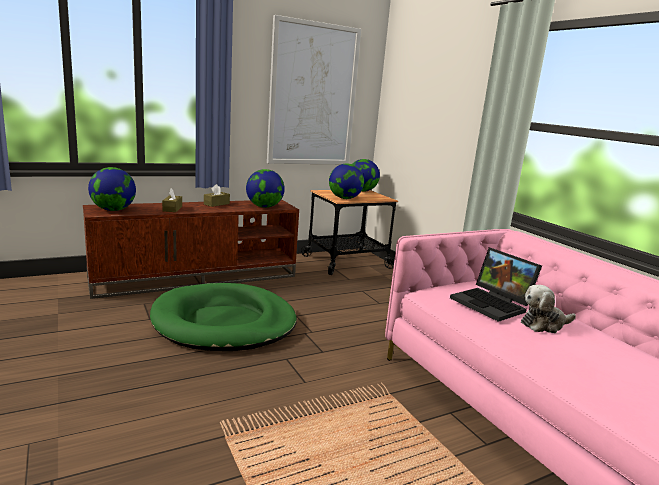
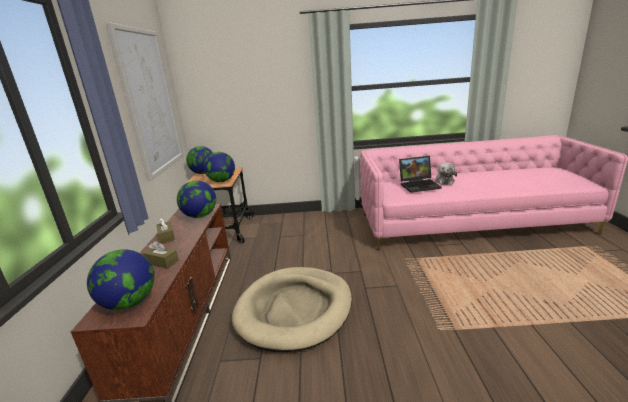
camera: 60 degrees left, 5 degrees up
(224, 322) = (294, 309): green dog bed -> beige dog bed

